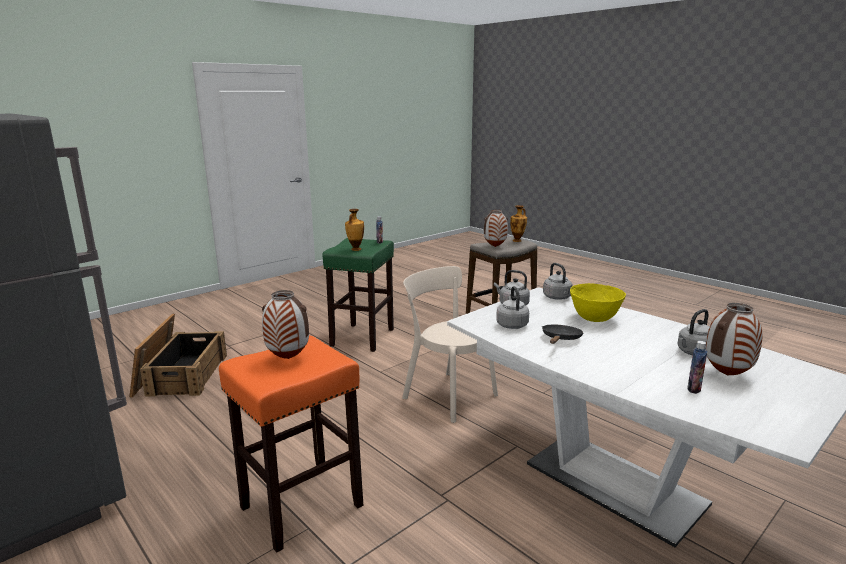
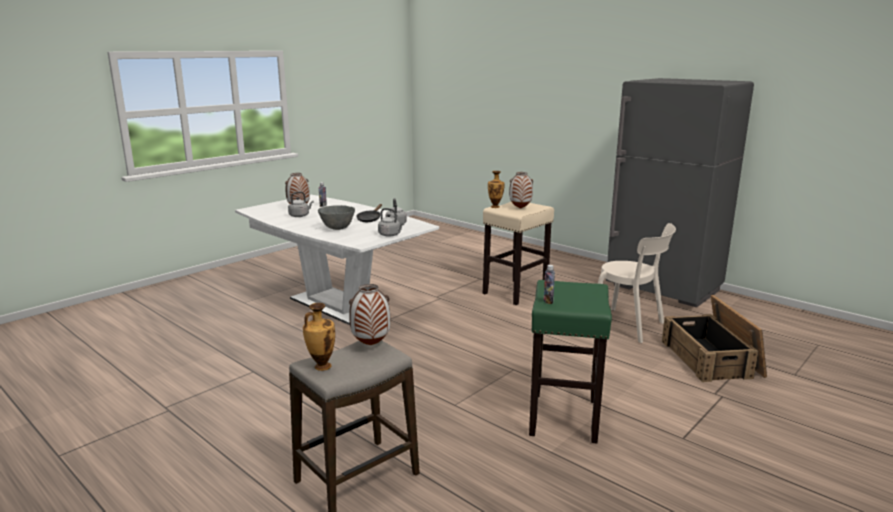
camera: 175 degrees right, 0 degrees up
(300, 507) = (515, 292): orange stool -> beige stool
(355, 249) = (568, 286): vase -> vase (495, 206)
(446, 395) = (441, 349): beige chair -> beige chair (629, 326)
(558, 297) = (350, 240): grey kettle -> none
(594, 319) = (337, 228): yellow bowl -> grey bowl

